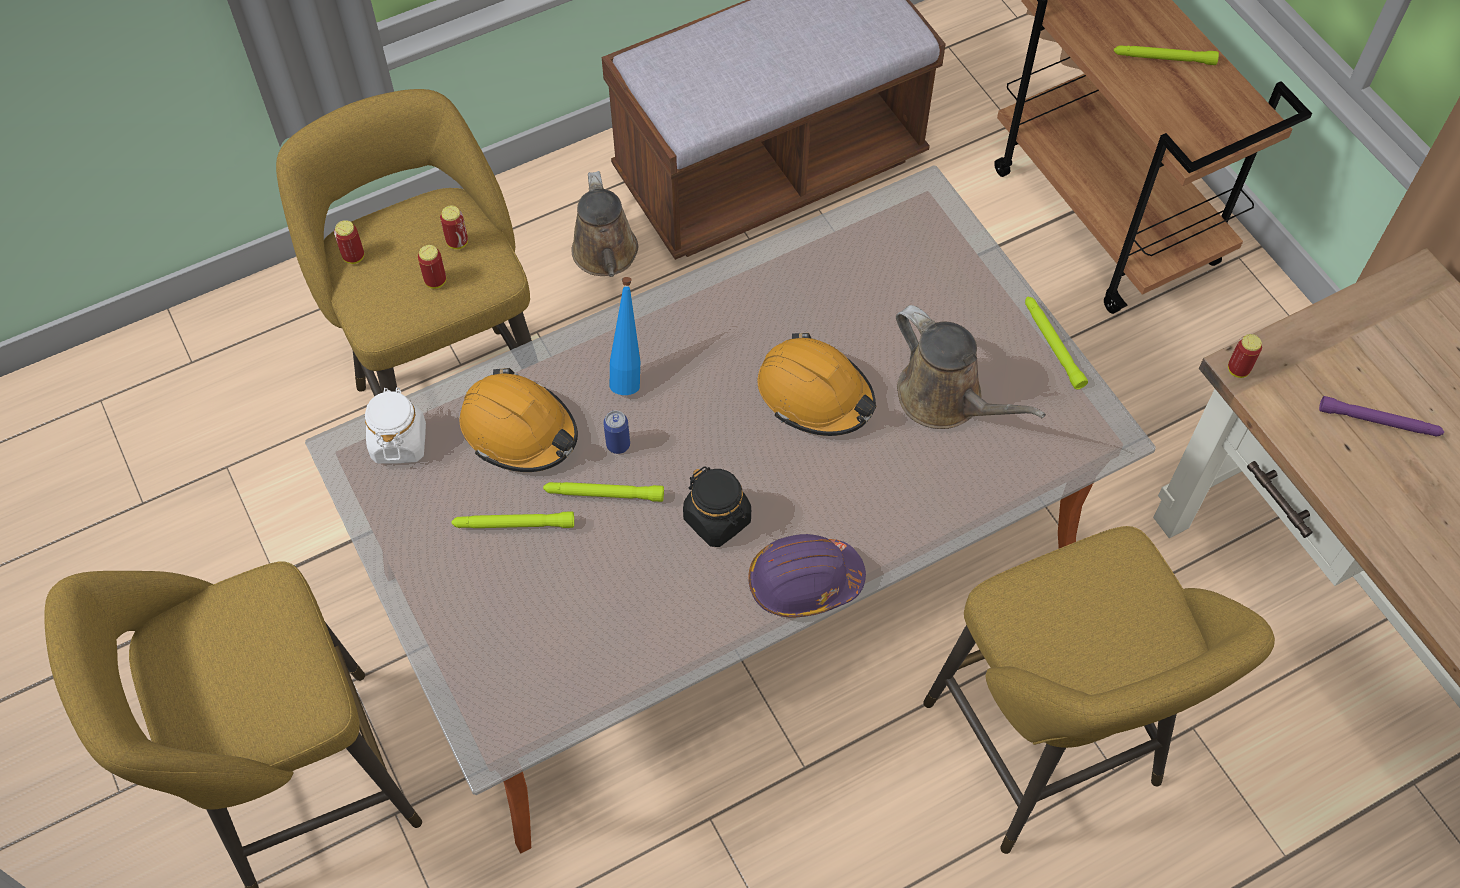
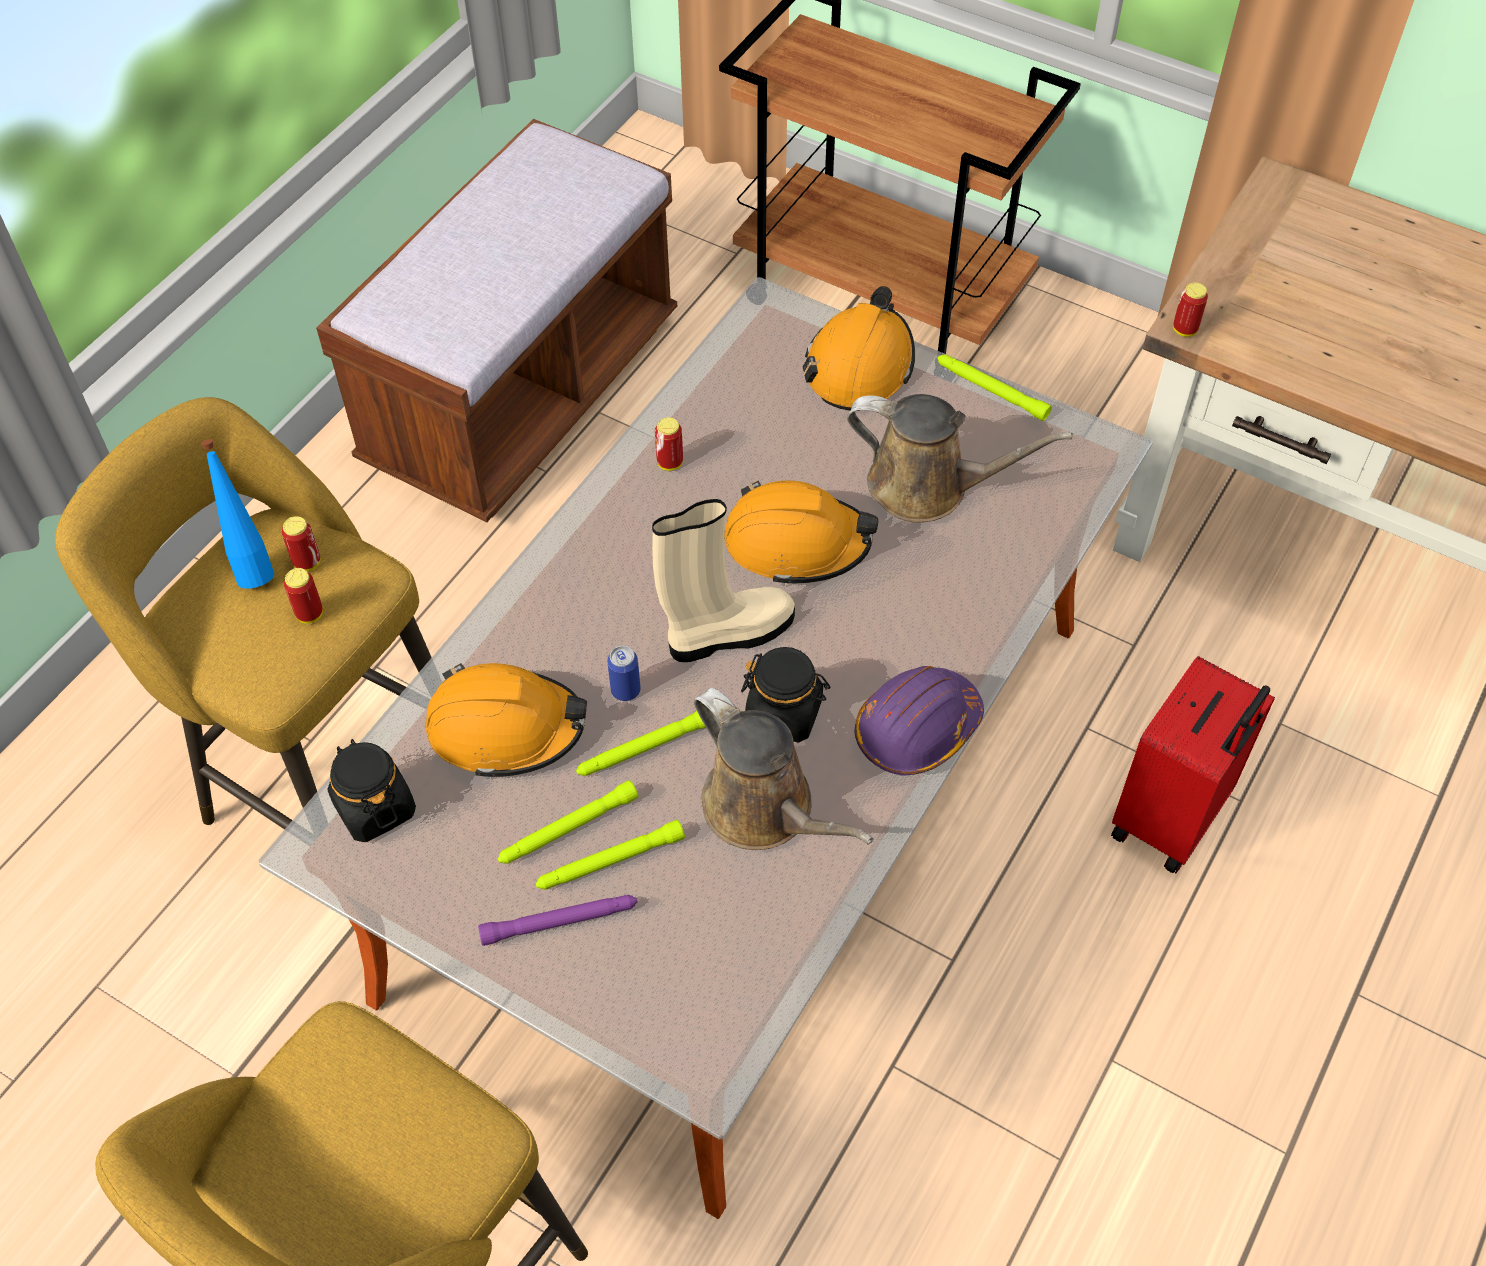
camera: 30 degrees left, 5 degrees down
(353, 257) = (192, 632): can -> can (670, 463)
(399, 442) = (374, 808): white jar -> black jar
(606, 256) = (403, 555): brown watering can -> brown watering can (765, 810)
(628, 374) = (585, 614): blue bottle -> blue bottle (252, 565)
(717, 439) = (727, 634): none -> beige boot
(962, 275) = (859, 365): none -> orange hard hat
(1048, 755) = (1172, 819): yellow stool -> red suitcase
(1163, 58) = (906, 94): green flashlight -> green flashlight (610, 861)
(1379, 422) = (1337, 319): purple flashlight -> purple flashlight (560, 922)

